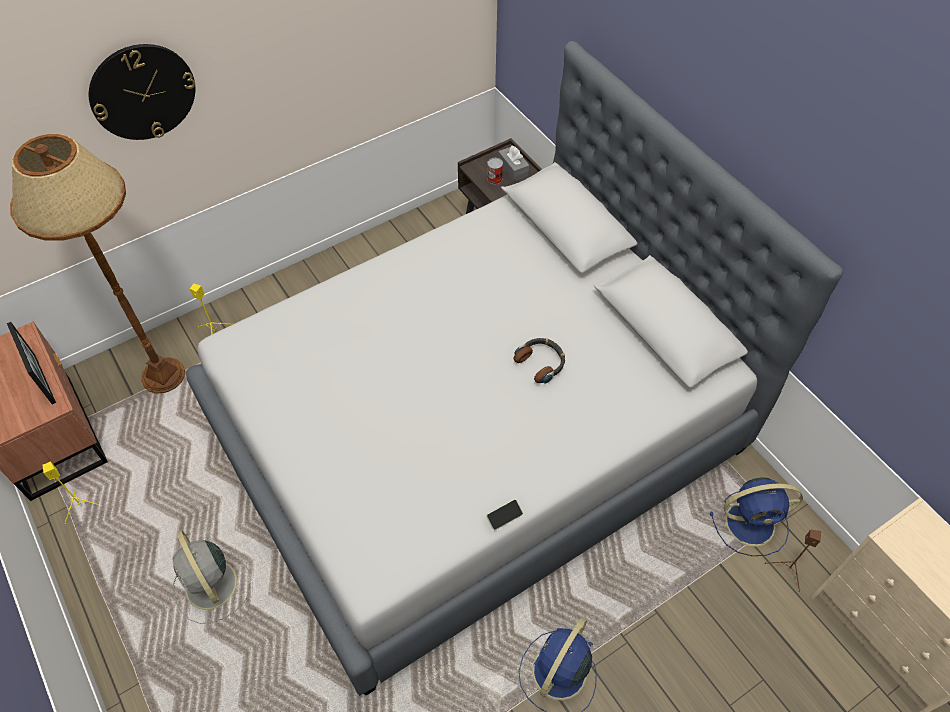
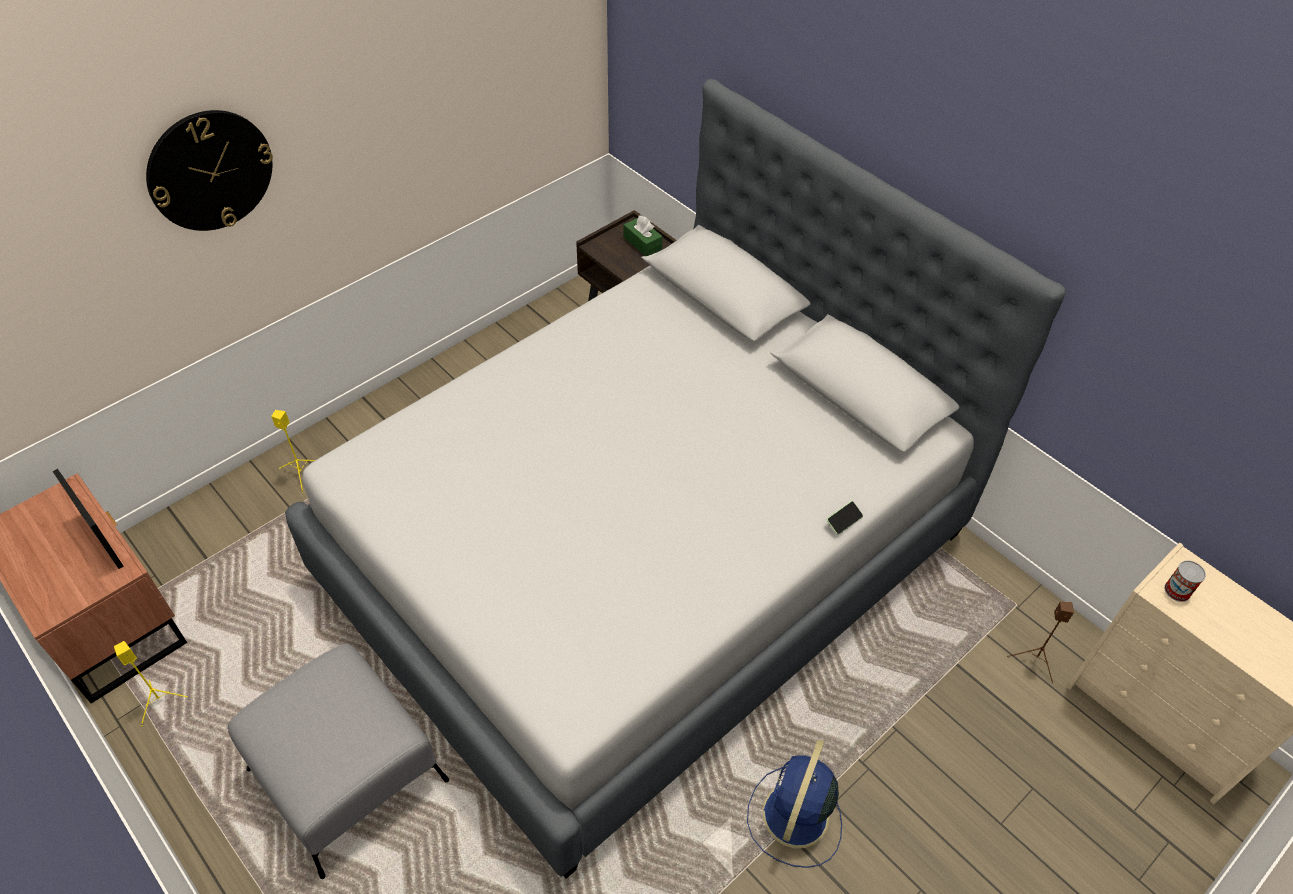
camera: 10 degrees left, 5 degrees down
(164, 375) = (244, 530): brown floor lamp -> none
(212, 587) = (347, 776): grey fan -> grey ottoman
(494, 179) = (623, 256): can -> can (1177, 590)
(504, 516) = (718, 622): phone -> phone (844, 521)
(513, 168) = (642, 243): grey tissue box -> green tissue box
(541, 362) = (726, 445): headphones -> none
(752, 523) = (984, 613): blue fan -> none

